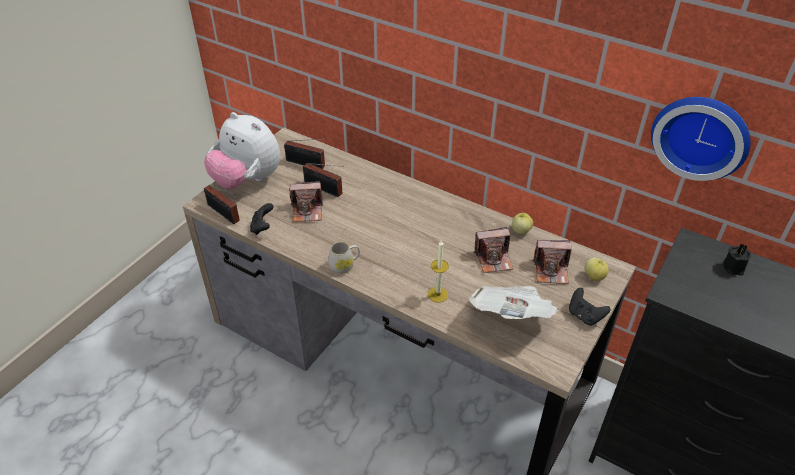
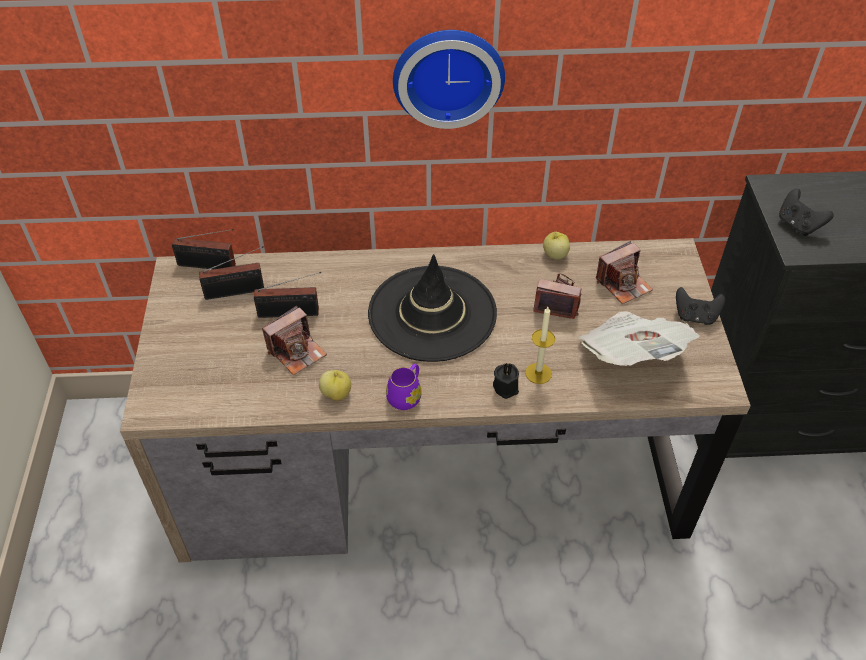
camera: 35 degrees left, 5 degrees up
(224, 214) = (191, 411): radio -> radio (210, 266)
(247, 180) = (178, 351): plush toy -> none
(262, 227) = (260, 402): black game controller -> black game controller (798, 225)
(344, 265) = (406, 396): white mug -> purple mug
(405, 228) = (432, 313): none -> black hat
(493, 259) = (557, 301): camera -> camera turned 120 degrees counterclockwise
(594, 276) = (667, 269): apple -> apple (336, 393)
(701, 135) = (759, 65): wall clock -> wall clock (448, 74)
(734, 267) = (824, 194): black candle -> black candle (506, 386)

